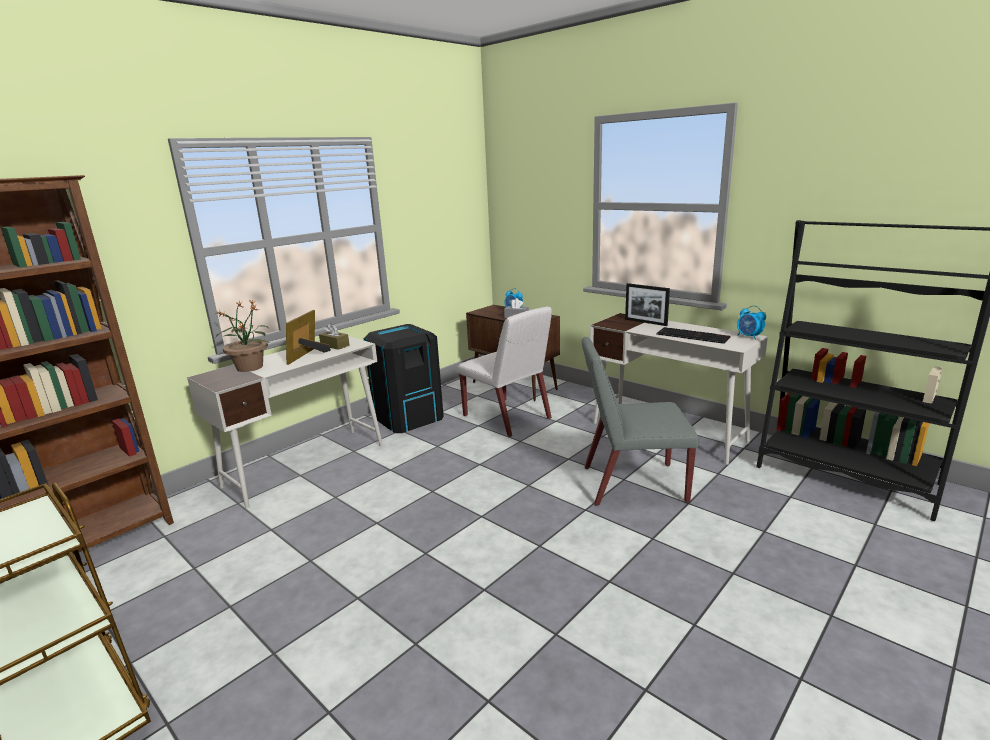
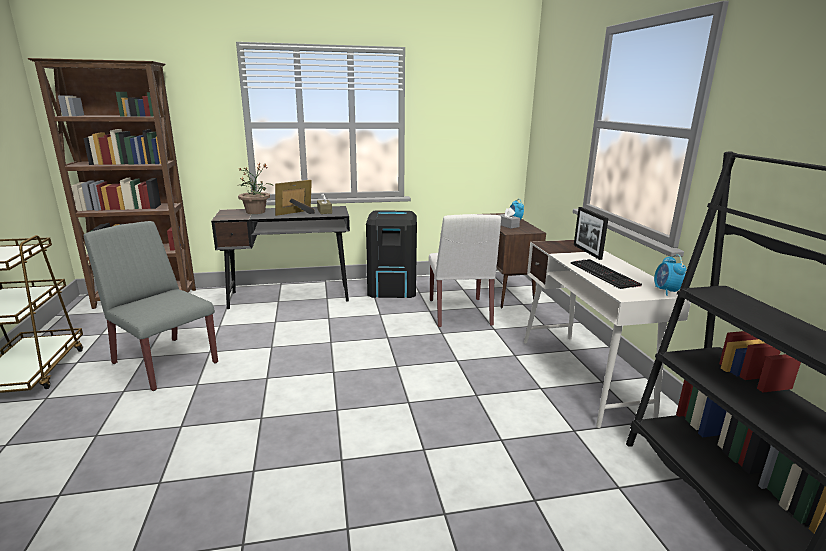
camera: 35 degrees right, 0 degrees up
(306, 465) = (290, 296): white desk -> black desk
(632, 484) = (477, 402): grey chair -> grey chair (164, 362)

